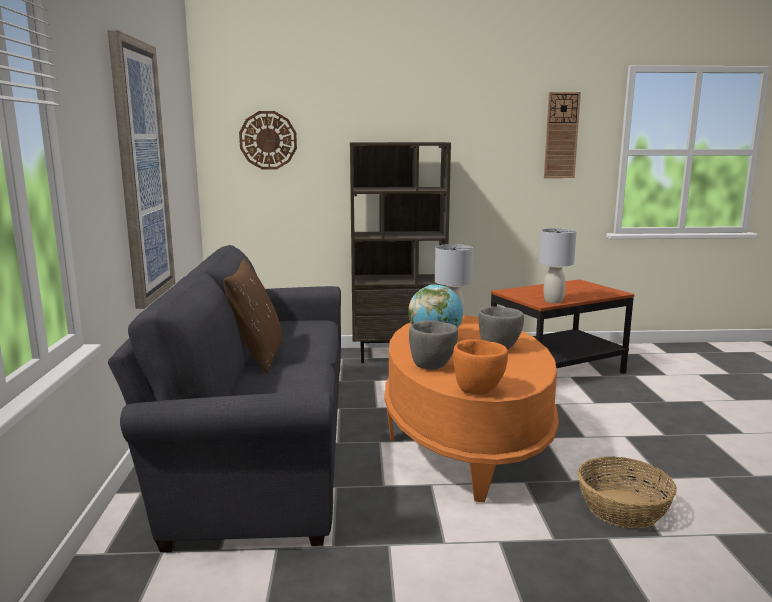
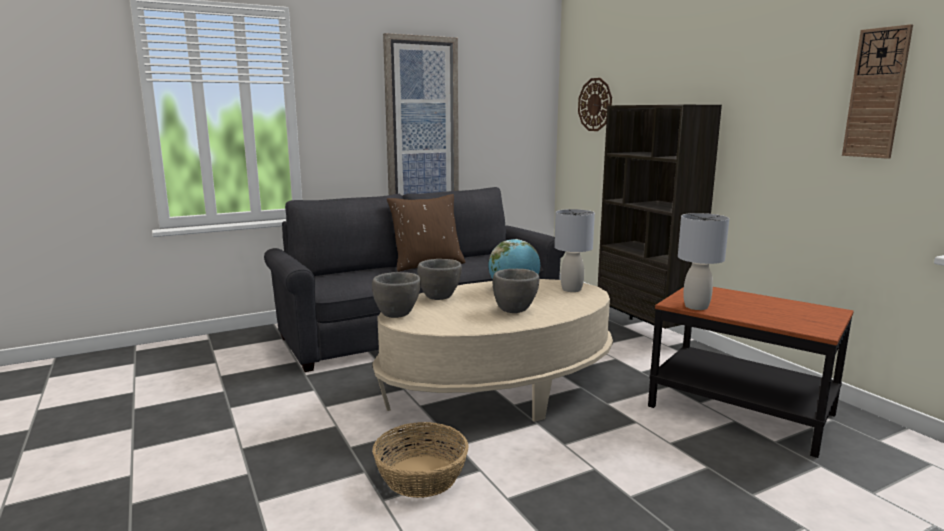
camera: 65 degrees right, 0 degrees up
(465, 437) = (498, 388): orange coffee table -> beige coffee table
(478, 390) = (397, 315): orange bowl -> grey bowl

